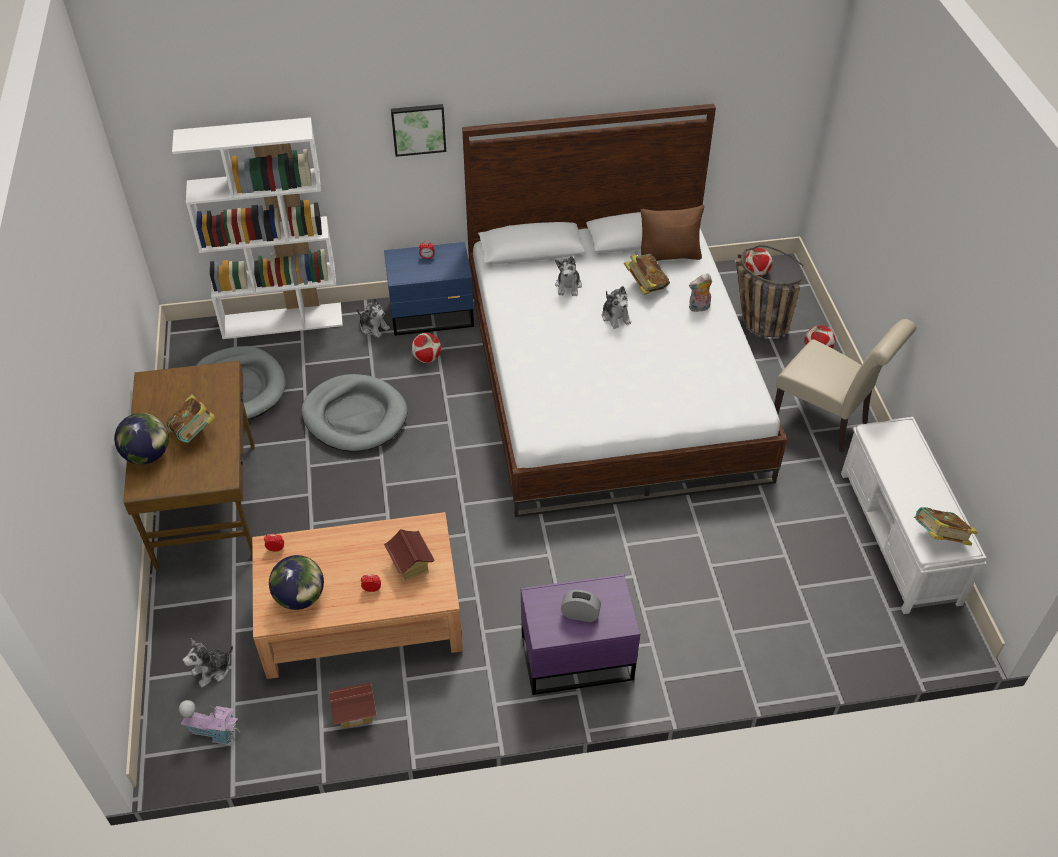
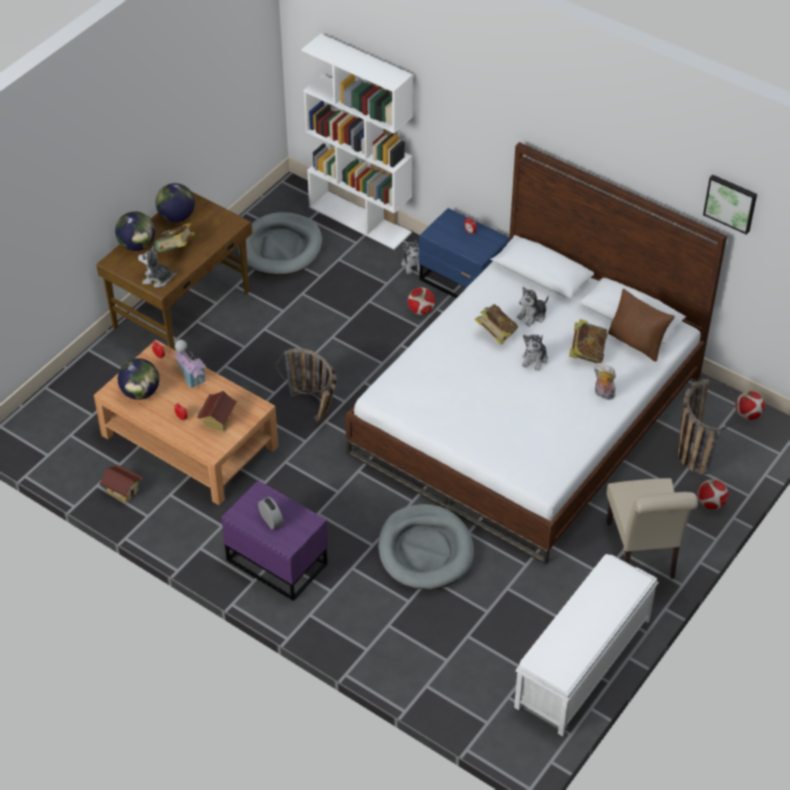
camera: 45 degrees right, 0 degrees up
(157, 403) = (176, 217): none -> globe
(212, 670) = (80, 408): plush toy -> plush toy (157, 279)
(214, 731) = (46, 442): toy house -> toy house (191, 376)
(355, 416) = (329, 317): grey dog bed -> grey dog bed (425, 550)
(418, 128) = (489, 125): picture -> picture (731, 203)
(444, 502) = (315, 412): none -> basket
(939, 538) = (553, 659): book -> book (496, 334)

